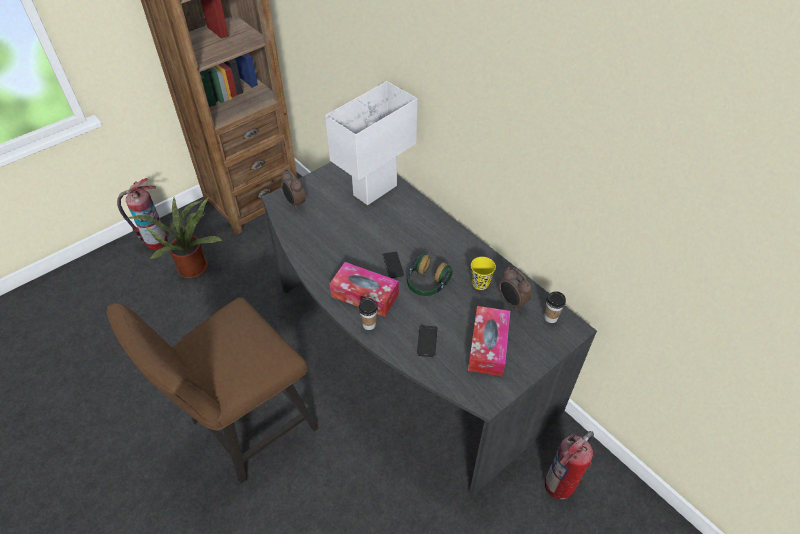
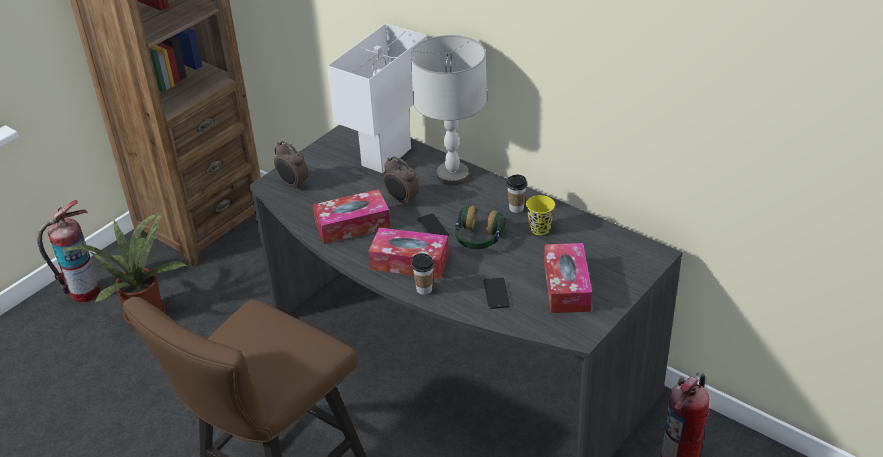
camera: 10 degrees left, 10 degrees down
(329, 250) = (352, 225): none -> tissue box
(423, 218) = (453, 176): none -> grey table lamp
(511, 302) = (580, 241): alarm clock -> alarm clock (401, 200)
(550, 317) = (628, 248): cup -> cup (516, 208)

